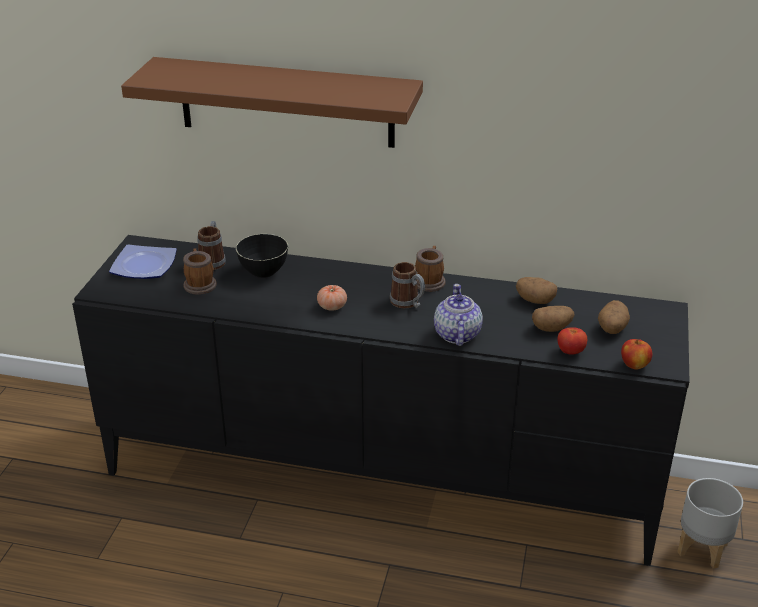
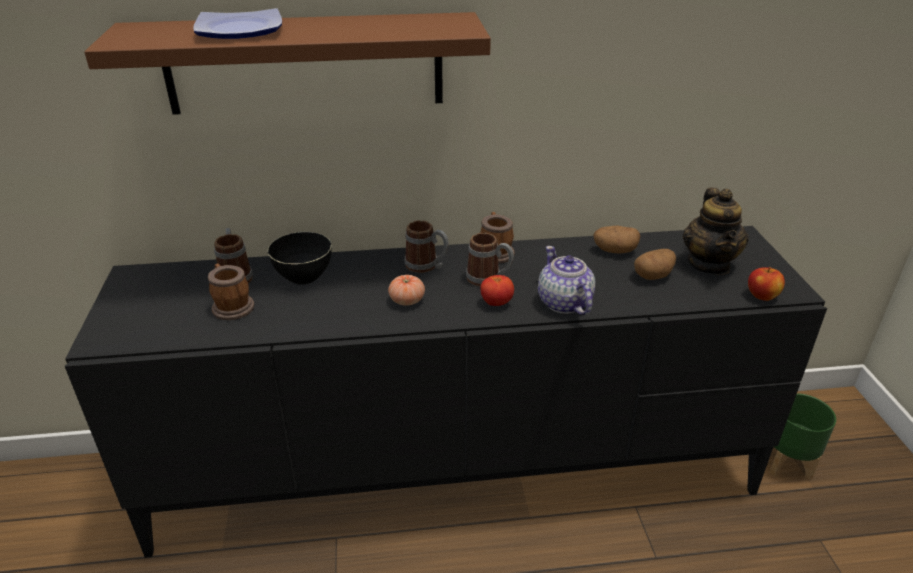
camera: 20 degrees left, 0 degrees up
(145, 265) = (151, 297): plate -> plate (241, 30)
(365, 282) = (427, 266): none -> mug
(570, 352) = (691, 296): tomato -> tomato (496, 303)
(611, 329) = (709, 264): potato -> teapot
(702, 548) = (787, 462): grey planter -> green planter

